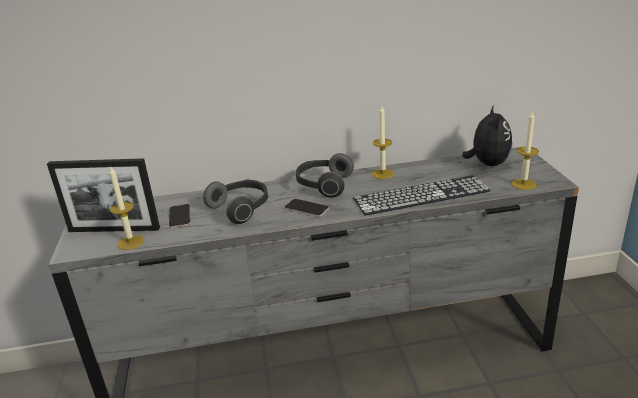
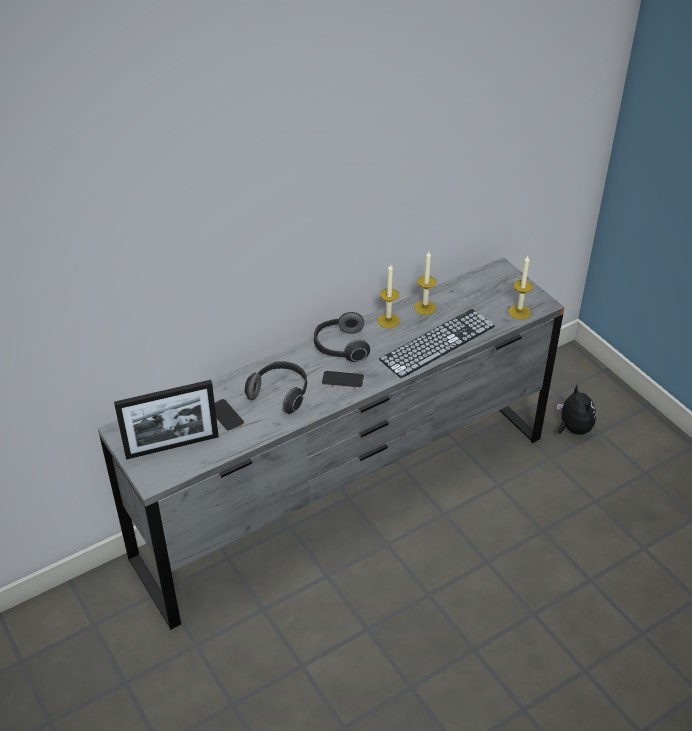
camera: 25 degrees left, 15 degrees up
(131, 242) = (203, 457): candle -> candle (425, 307)
(487, 164) = (478, 289): plush toy -> plush toy (573, 429)

